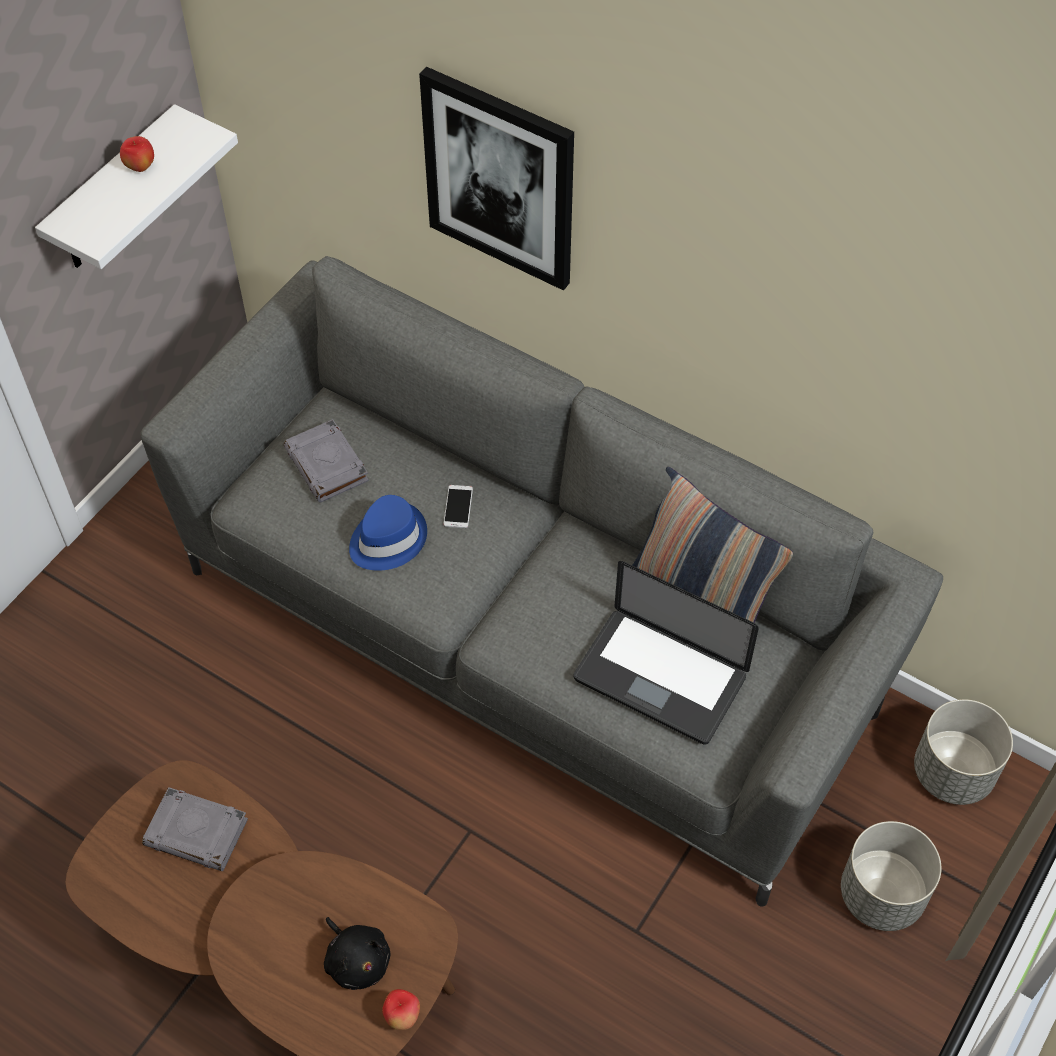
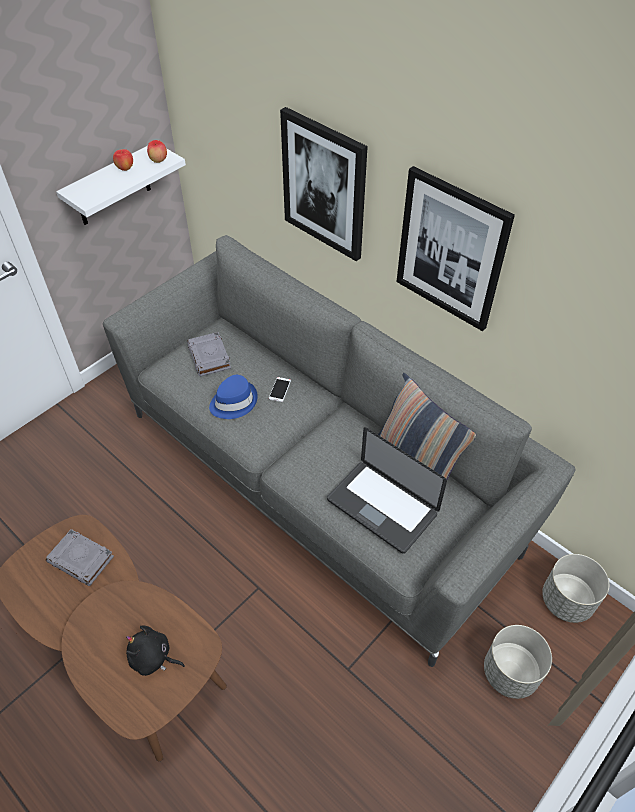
camera: 10 degrees right, 5 degrees down
(357, 960) = (153, 658): black plush toy -> black plush toy turned 135 degrees clockwise
(402, 1016) = (172, 701): apple -> apple (158, 161)
(721, 277) = (451, 250): none -> picture

